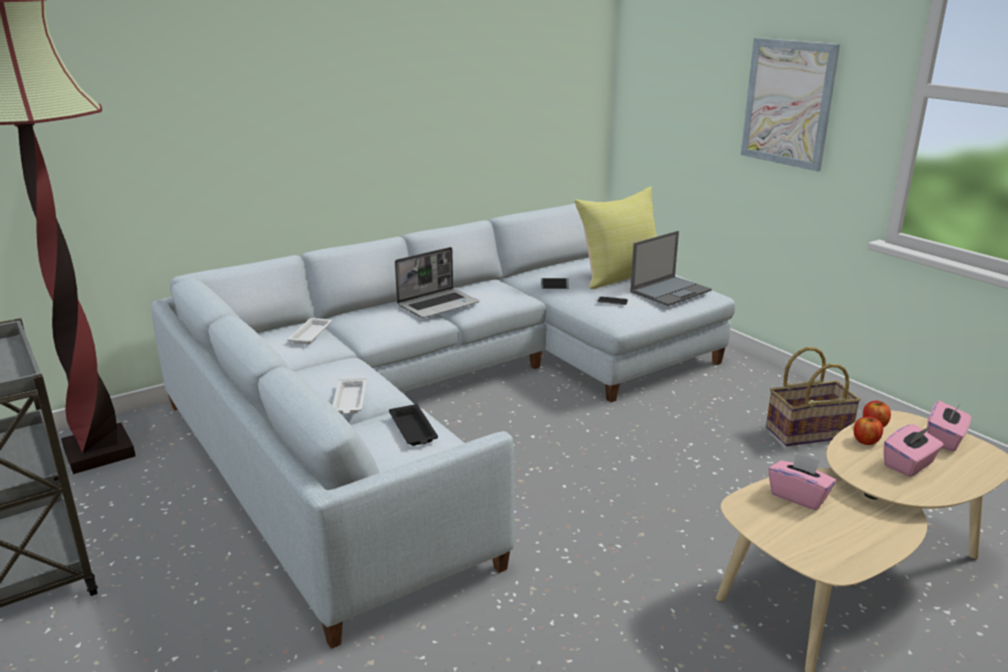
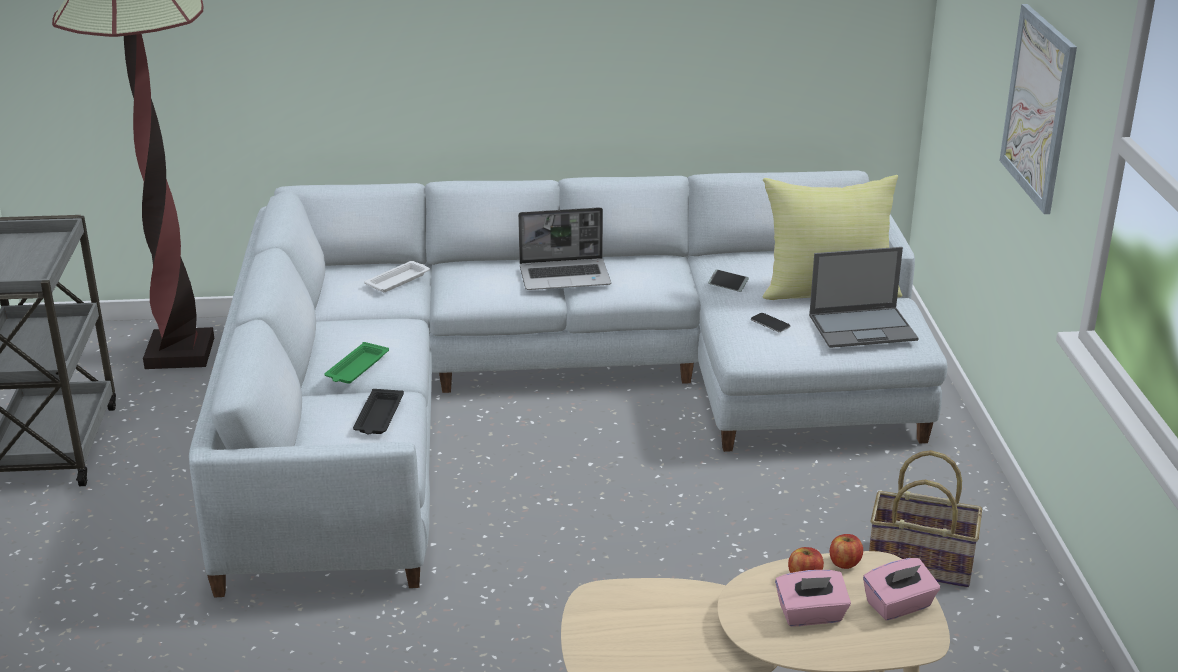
camera: 30 degrees right, 5 degrees up
(350, 400) = (356, 368): white tray -> green tray
(798, 496) = (667, 606): pink tissue box -> none

